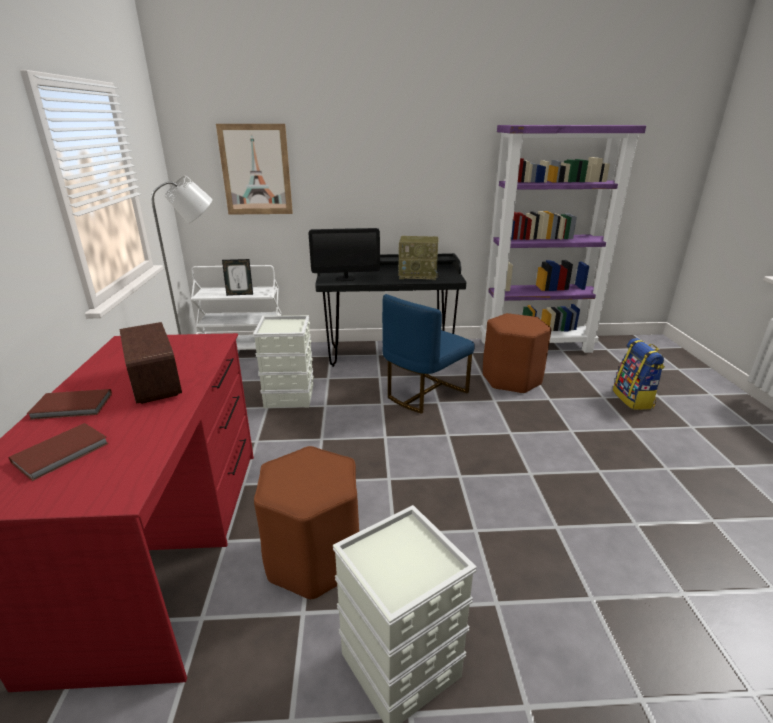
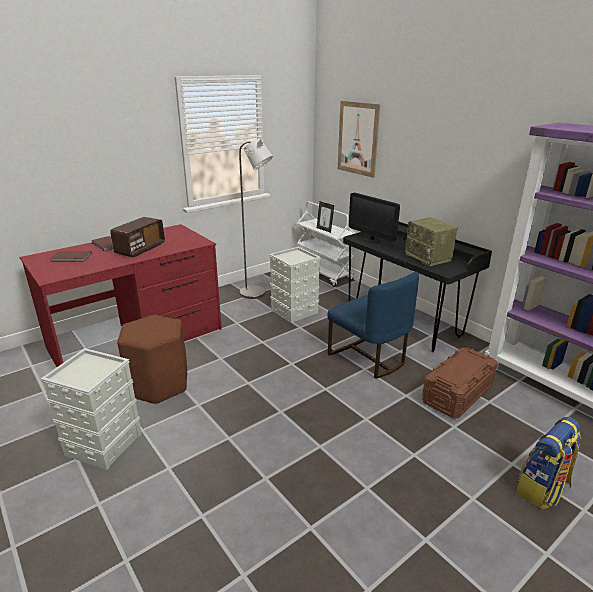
camera: 55 degrees right, 0 degrees up
(424, 393) = (368, 358): blue chair -> blue chair turned 135 degrees counterclockwise
(511, 379) = (457, 394): brown stool -> brown storage box

